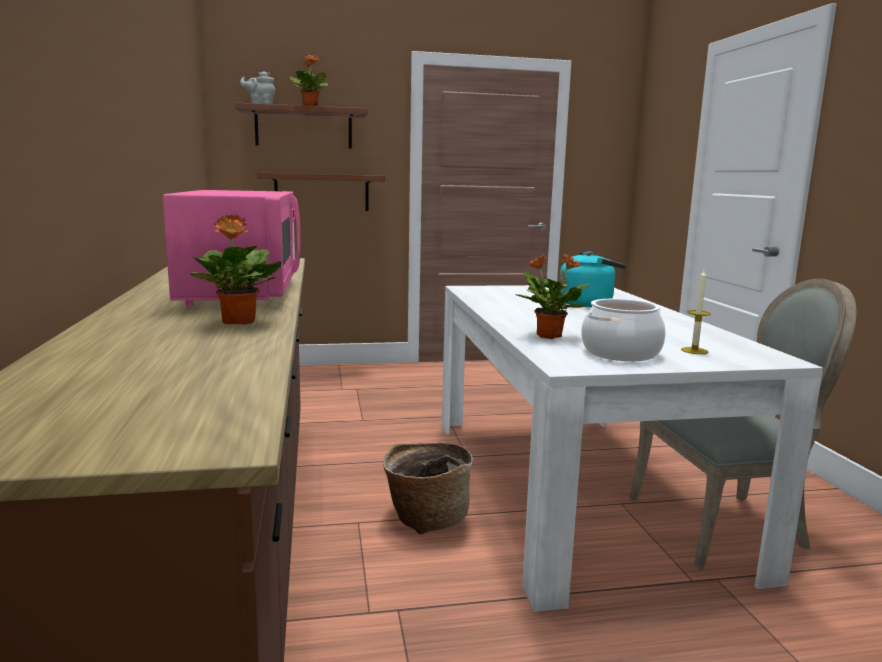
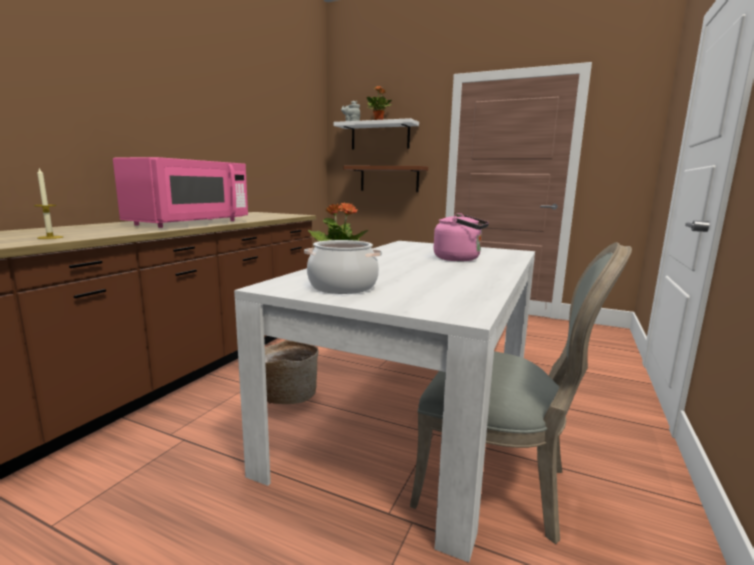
camera: 35 degrees right, 0 degrees up
(238, 322) = (113, 231): potted plant -> none
(303, 128) = (380, 136): brown shelf -> white shelf
(588, 304) = (460, 259): turquoise kettle -> pink kettle
(694, 351) = (411, 296): candle -> candle (50, 237)

